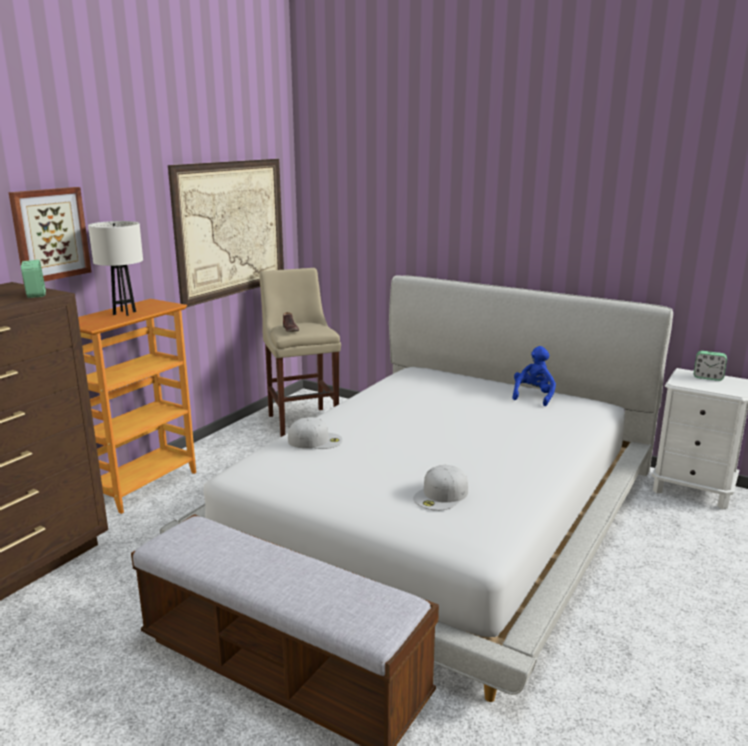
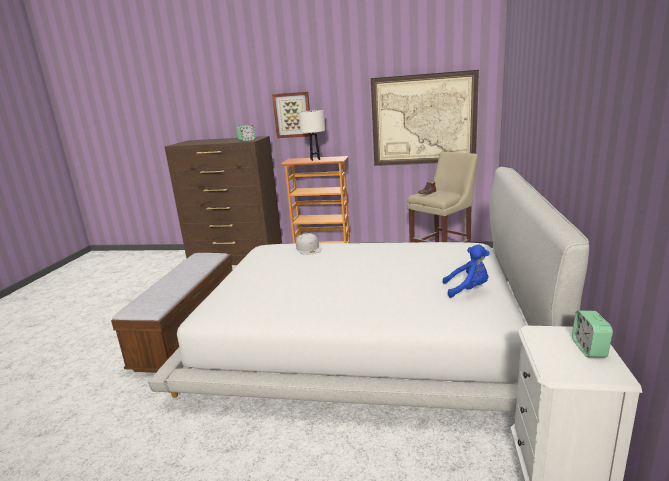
camera: 70 degrees right, 0 degrees up
(441, 495) = (256, 291): white cap -> none

